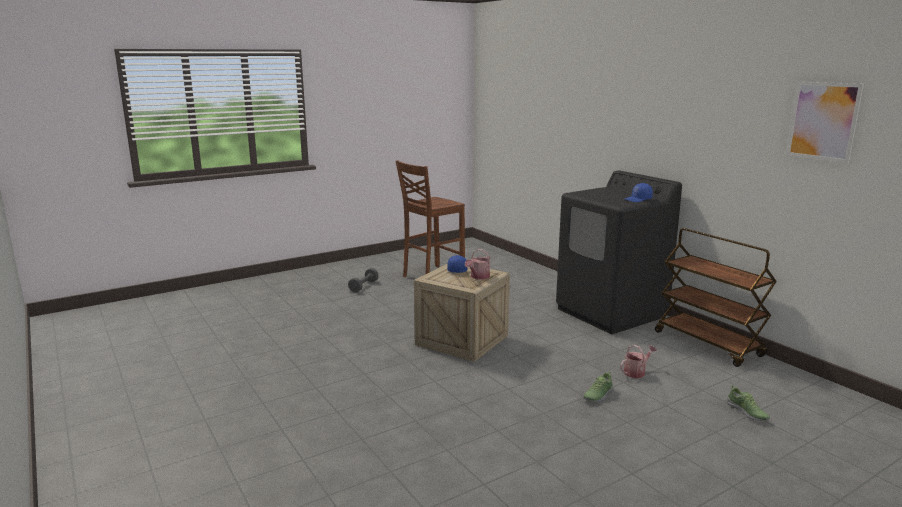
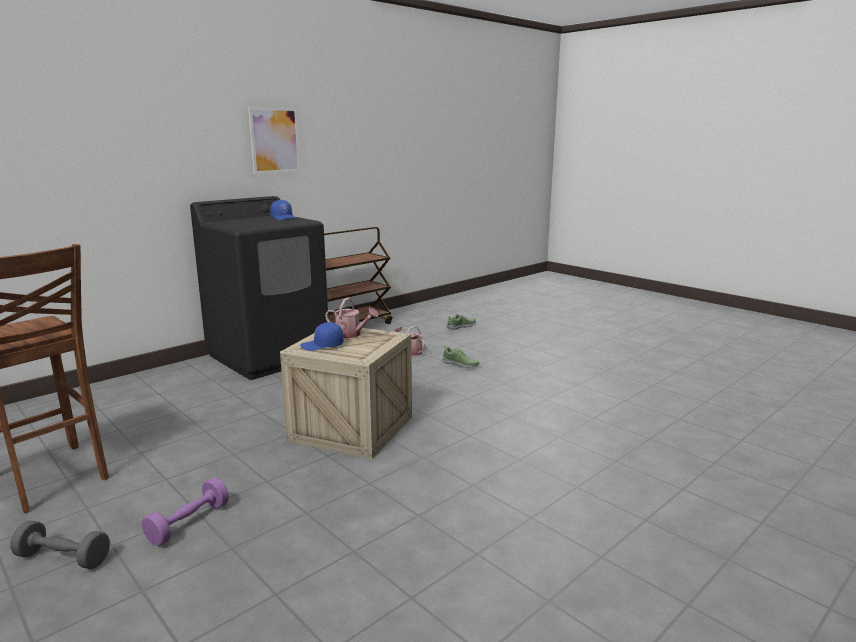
camera: 100 degrees left, 0 degrees up
(374, 304) = (189, 523): none -> purple dumbbell
(823, 121) = (371, 122): picture -> picture (275, 140)

